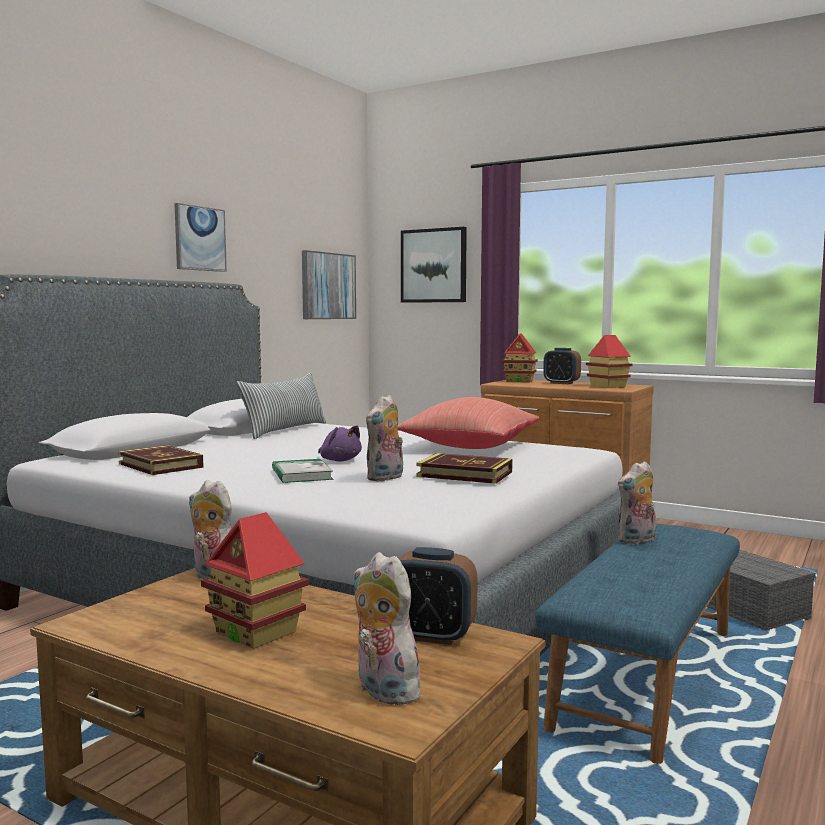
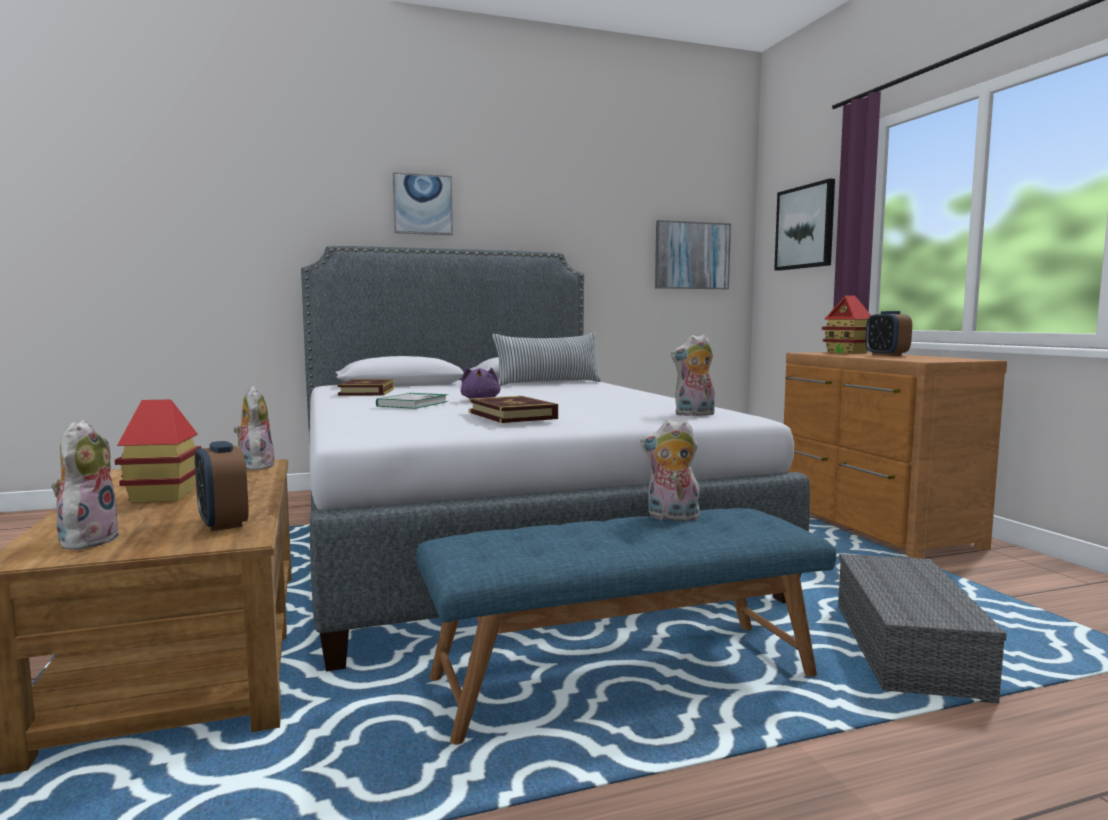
camera: 40 degrees right, 0 degrees up
(199, 238) = (529, 213): picture -> picture (422, 204)
(386, 478) = (444, 411): plush toy -> plush toy (694, 414)
(469, 447) = (632, 404): red pillow -> none
(608, 386) = (929, 358): toy house -> none

